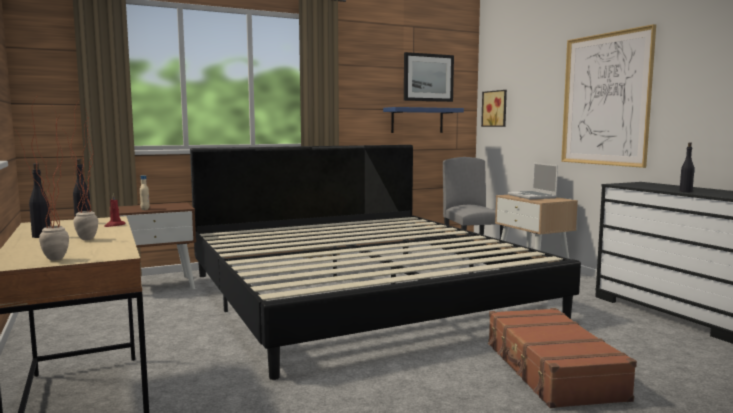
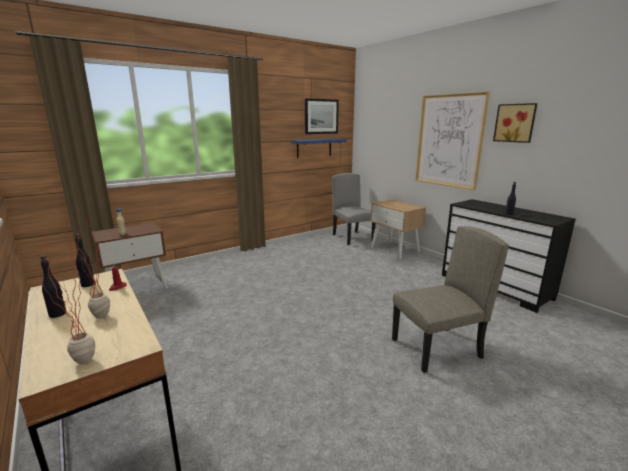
camera: 10 degrees left, 10 degrees up
(361, 295) = (291, 285): bed -> none
(495, 108) = (367, 139): picture -> picture (515, 123)
(532, 196) = (396, 204): laptop -> none
(551, 370) = (436, 349): brown suitcase -> beige chair

